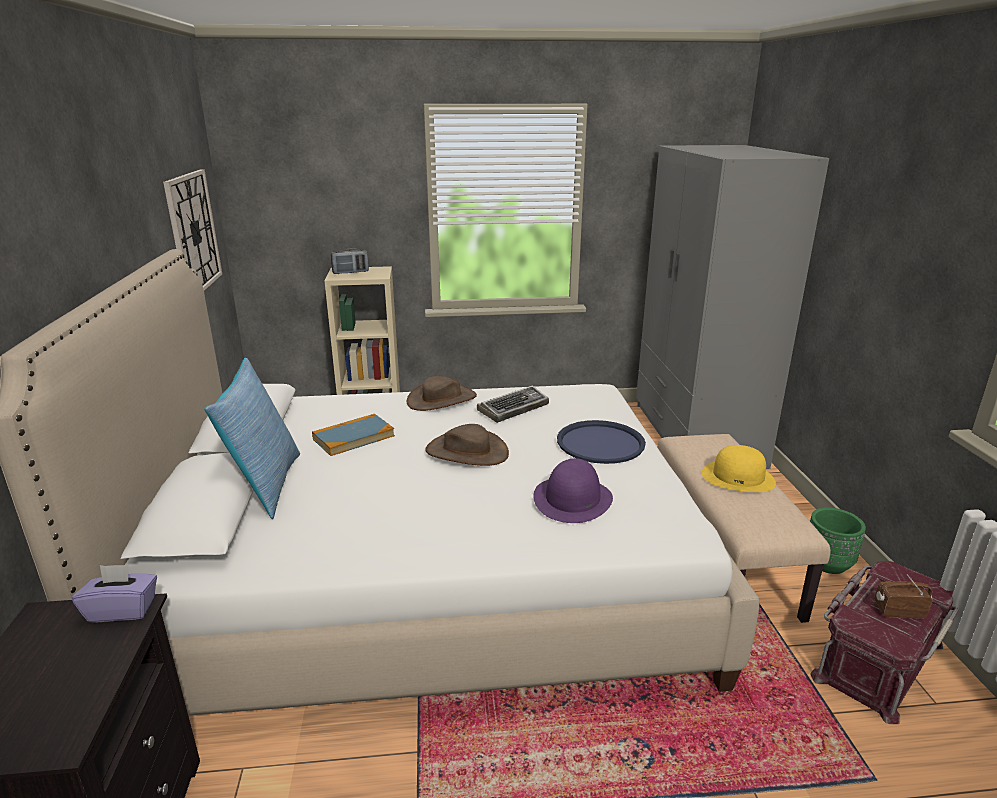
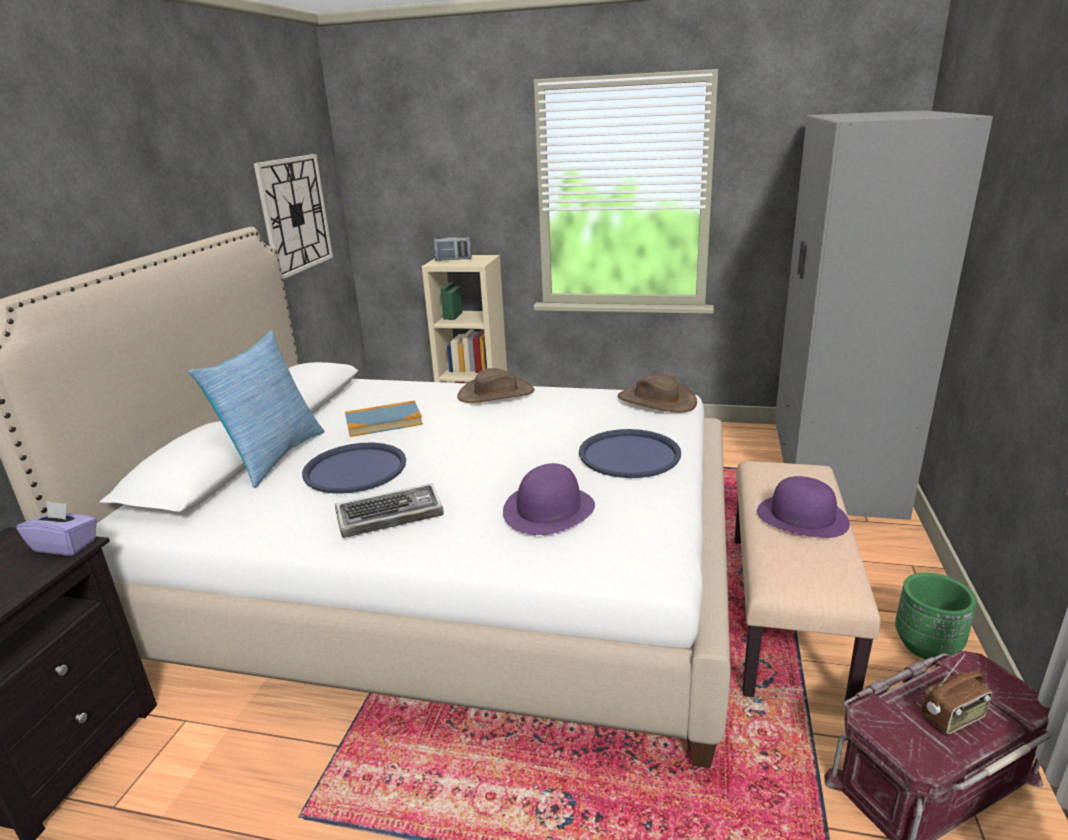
camera: 20 degrees right, 0 degrees up
(364, 486) = (355, 469): none -> blue tray
(467, 452) = (479, 447): brown hat -> brown hat (656, 400)
(513, 408) = (563, 409): keyboard -> keyboard (391, 516)
(738, 477) = (802, 516): yellow hat -> purple hat
(898, 611) = (953, 718): radio -> radio turned 135 degrees clockwise

